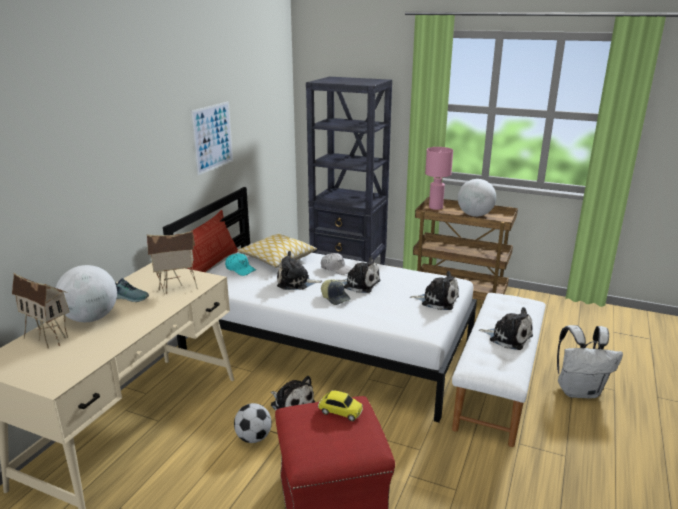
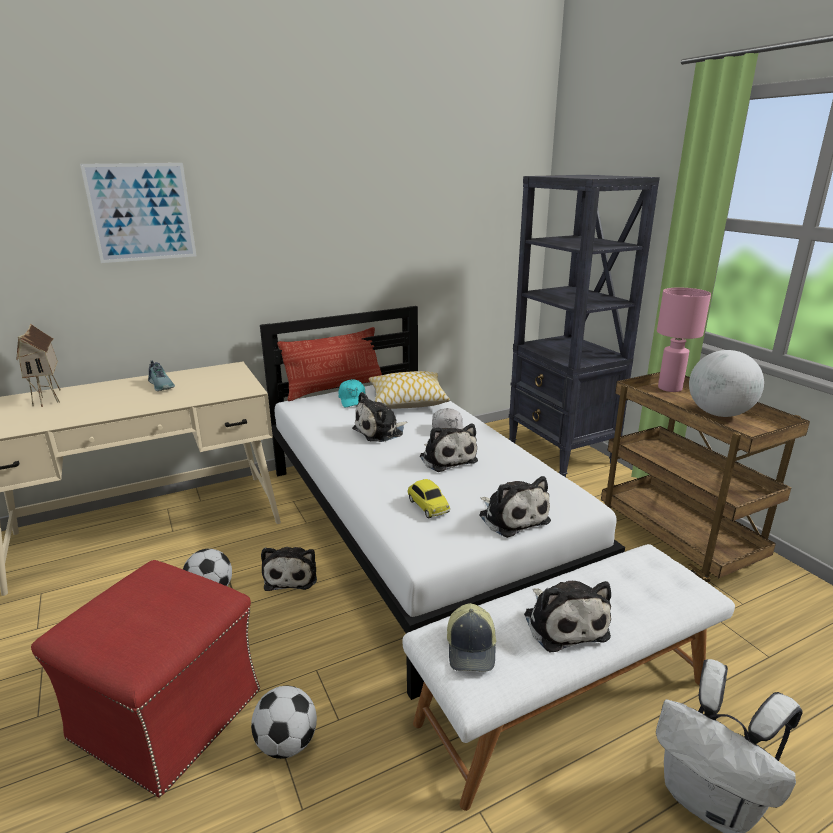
camera: 40 degrees right, 0 degrees up
(91, 318) = (103, 393): globe -> none
(177, 289) = (206, 390): toy house -> none
(213, 137) = (370, 234): picture -> picture (141, 212)
(296, 282) = (381, 431): plush toy -> plush toy turned 75 degrees counterclockwise
(335, 298) = (391, 463): cap -> cap (472, 648)
(340, 411) = (181, 597): toy car -> toy car (428, 506)
(412, 473) = (287, 744): none -> football

